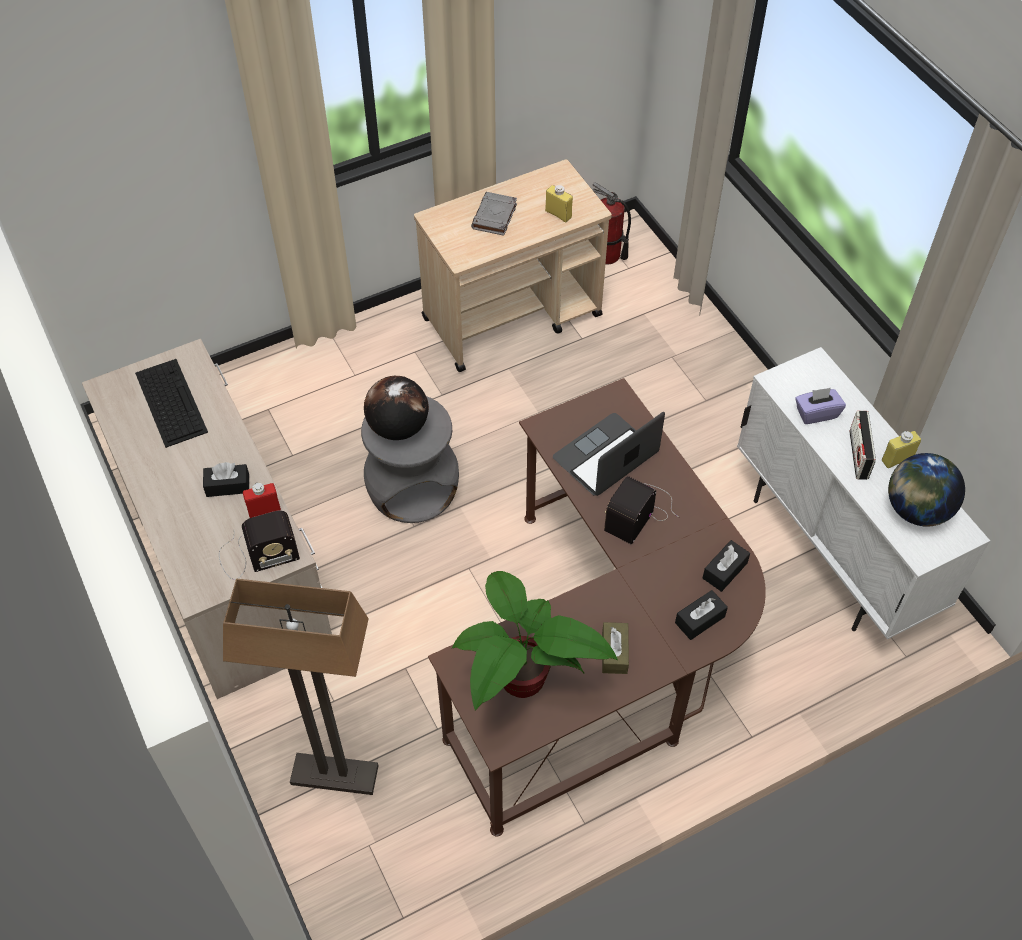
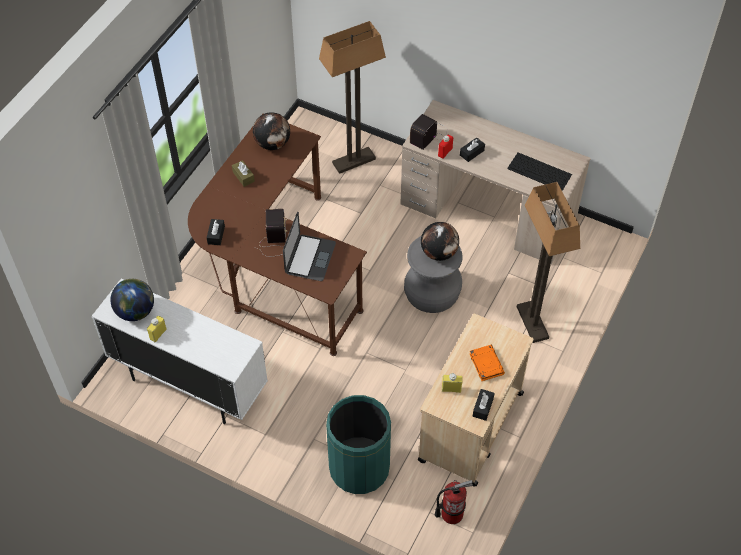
camera: 145 degrees right, 0 degrees up
(329, 380) = (532, 322): none -> floor lamp
(494, 217) = (486, 364): grey book -> orange book
(520, 689) = (273, 144): potted plant -> globe
(674, 344) = (359, 468): none -> green trash can
(700, 619) = (214, 208): black tissue box -> black tissue box (483, 407)
(816, 413) = (215, 337): purple tissue box -> none
(858, 455) = (180, 325): radio -> none

